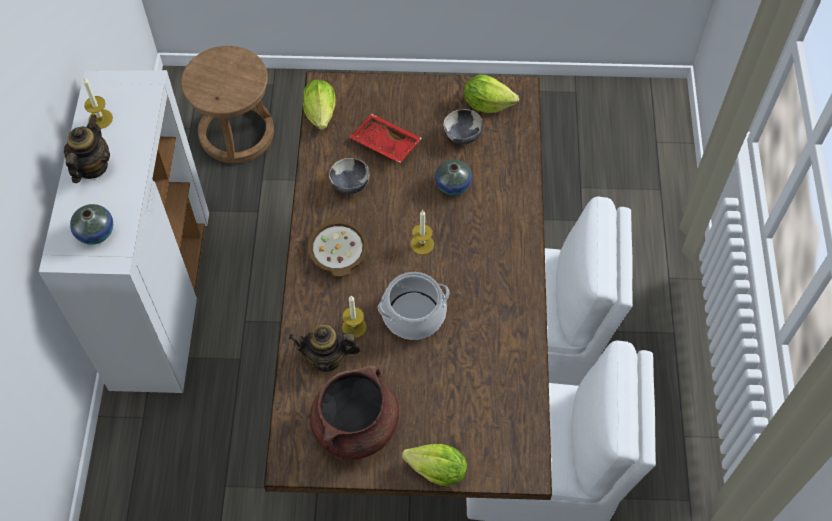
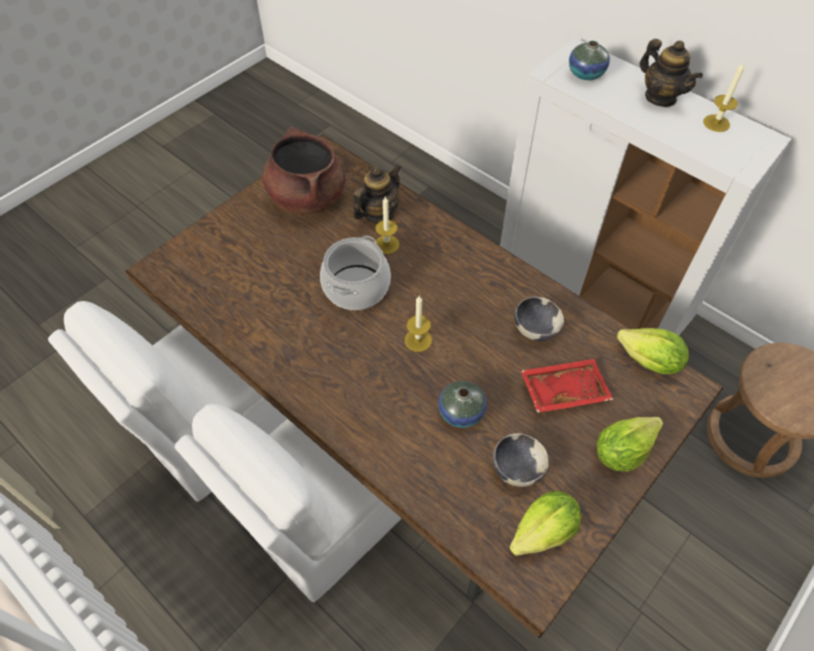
camera: 130 degrees right, 5 degrees down
(339, 251) = (468, 278): bowl -> none
(437, 471) = (222, 219): lettuce -> lettuce (622, 451)

